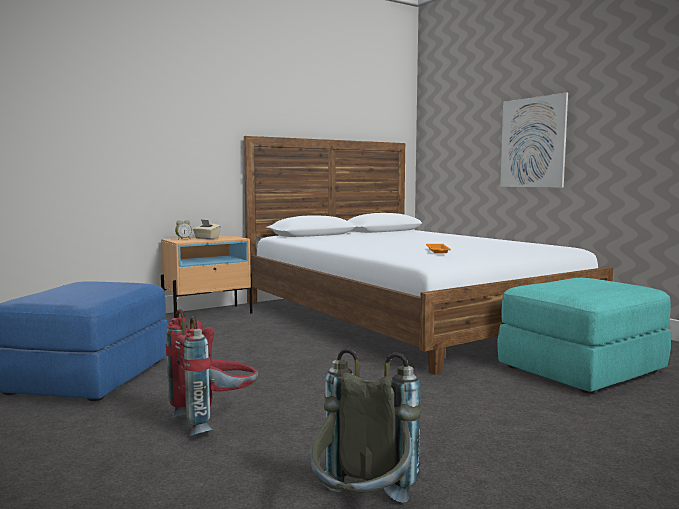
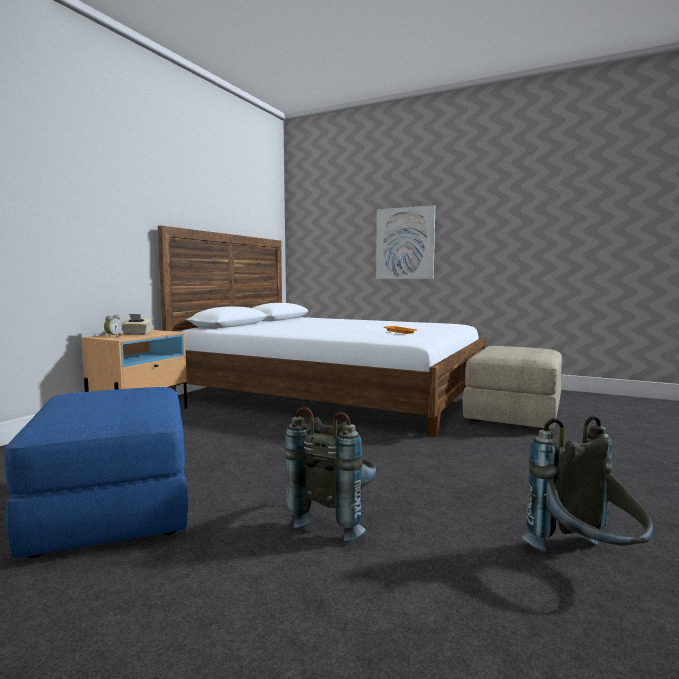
camera: 30 degrees left, 0 degrees up
(215, 420) = (336, 518): red backpack -> grey backpack
(581, 369) = (512, 414): turquoise ottoman -> beige ottoman

